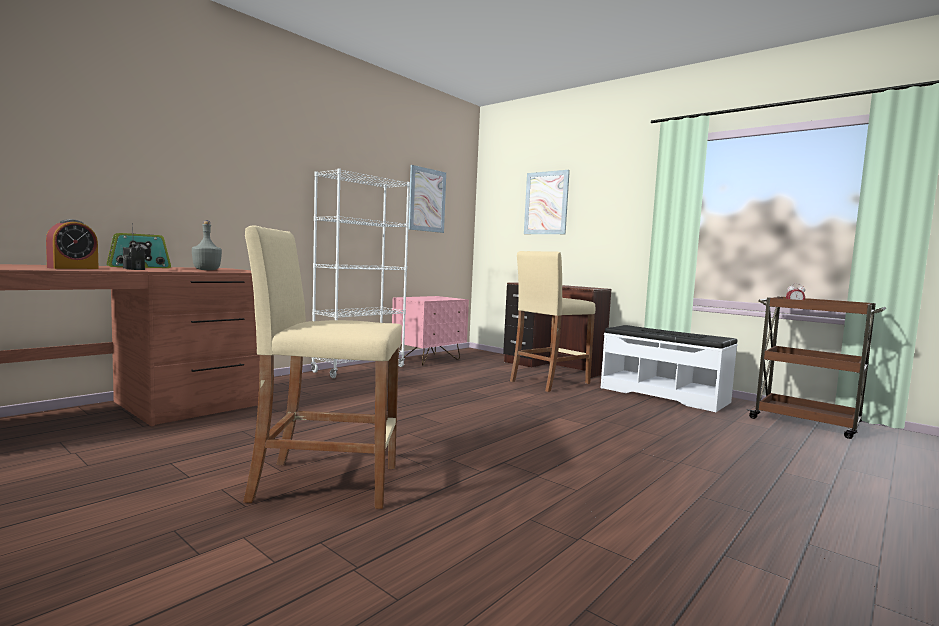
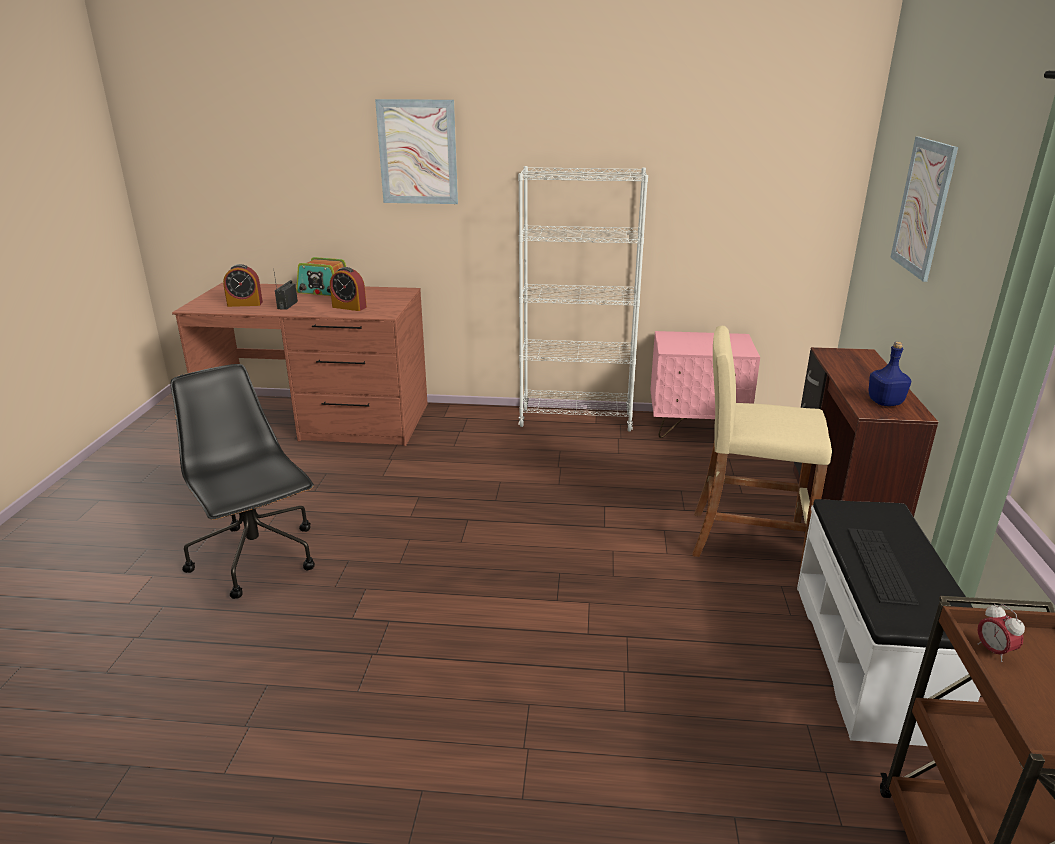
camera: 55 degrees right, 20 degrees up
(207, 270) = (349, 307): grey bottle -> alarm clock
(325, 483) = (257, 559): beige stool -> black office chair
(427, 200) = (738, 181): picture -> picture (418, 152)
(584, 287) = (884, 402): none -> blue bottle

